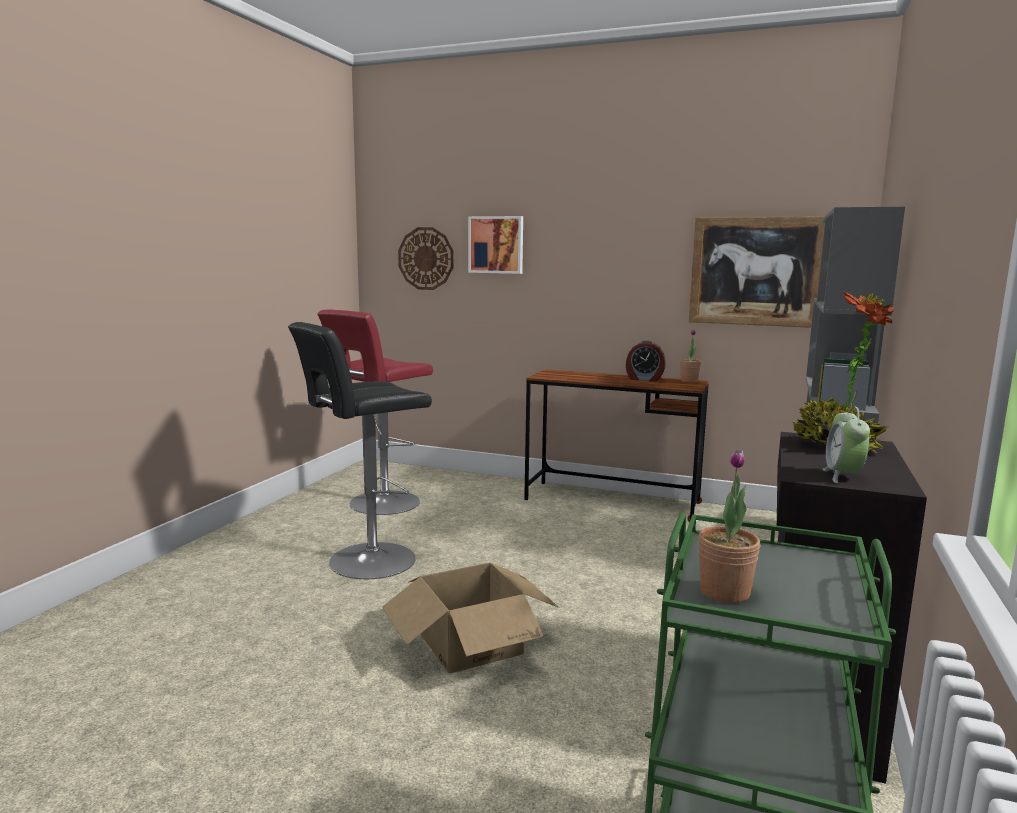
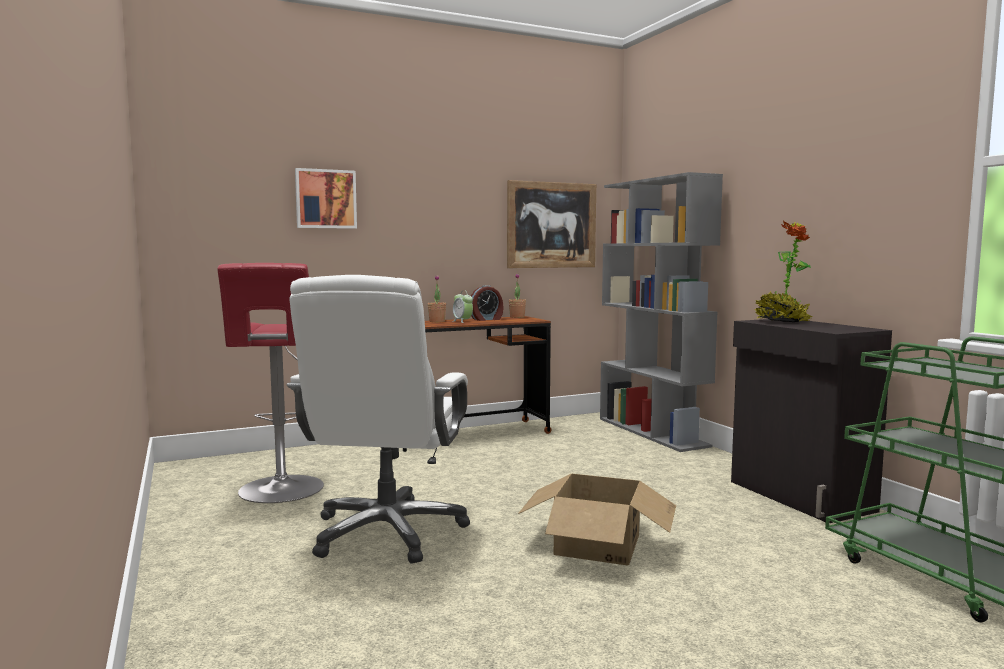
camera: 45 degrees left, 5 degrees down
(366, 562) = (387, 532): black stool -> white office chair
(426, 258) = (239, 212): wall clock -> none
(724, 592) = (962, 375): potted plant -> potted plant (437, 321)
(843, 476) = (842, 329): alarm clock -> alarm clock (462, 321)

